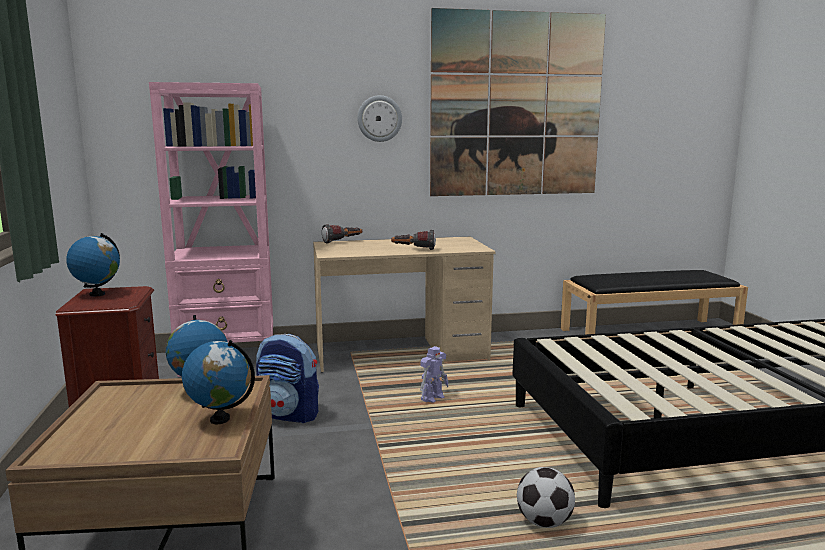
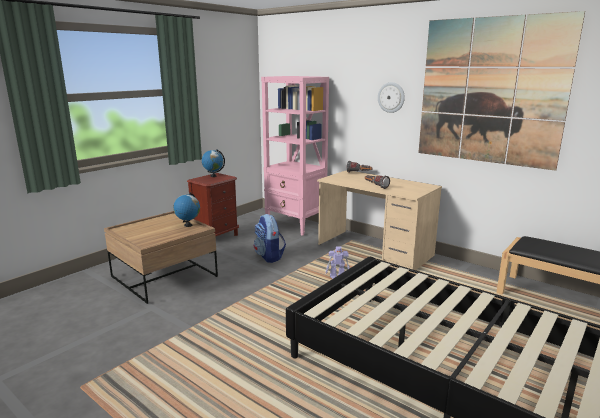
camera: 50 degrees right, 5 degrees up
(220, 419) = (169, 236): globe -> none
(544, 522) = (259, 345): football -> none

